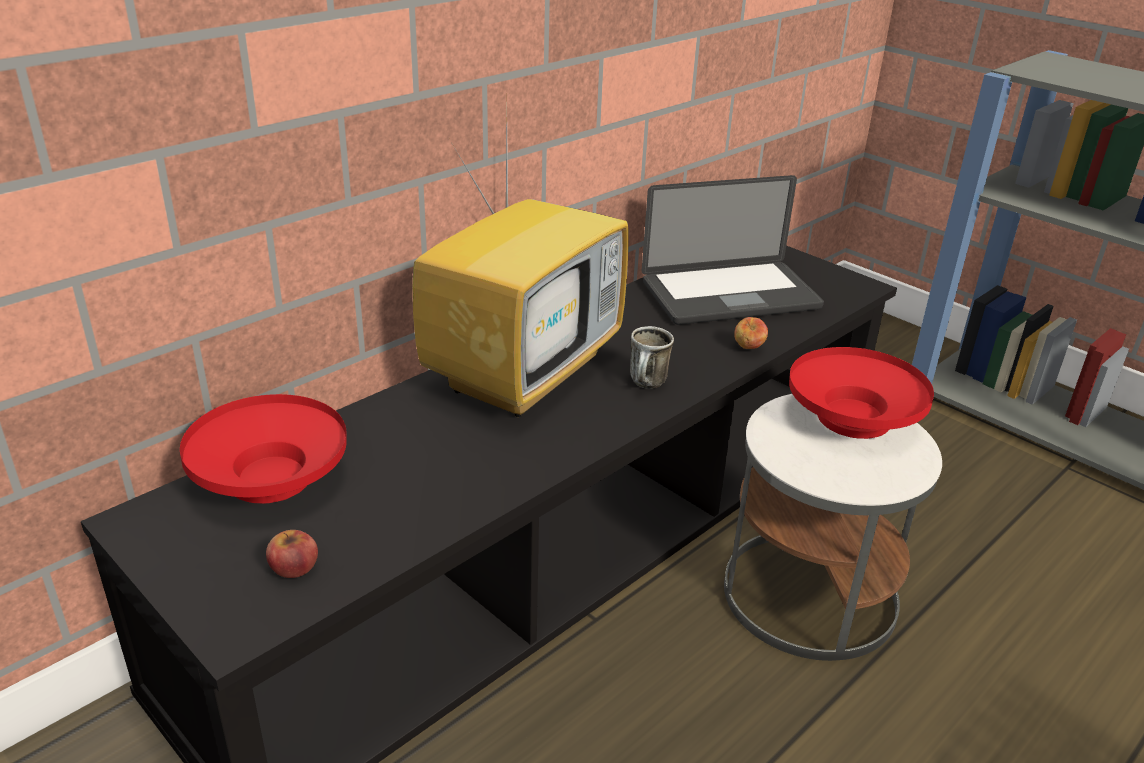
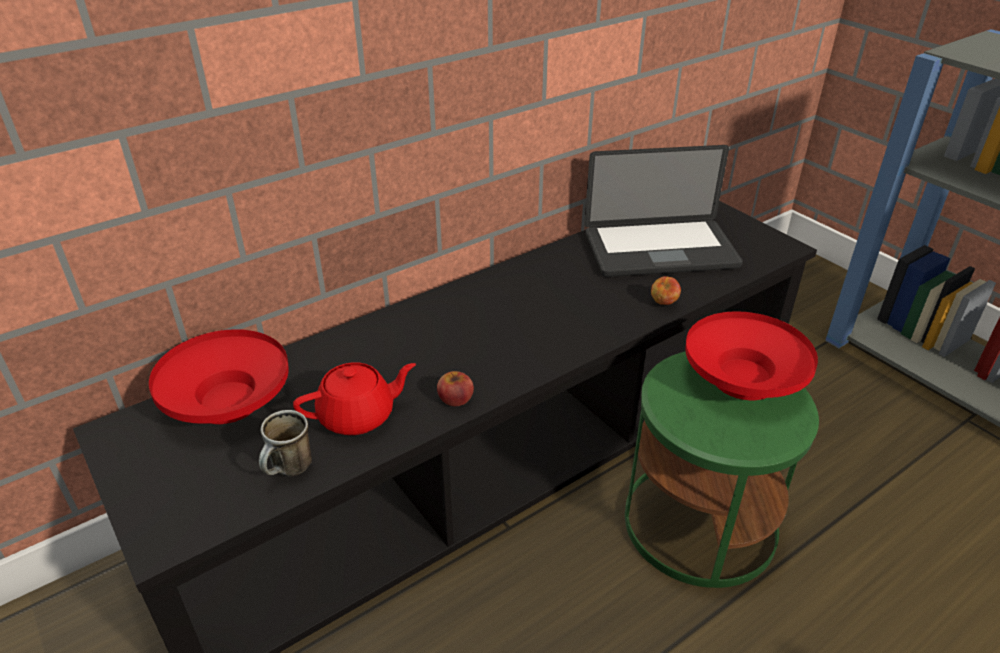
camera: 10 degrees right, 5 degrees up
(294, 567) = (224, 485): apple -> apple (455, 398)
(434, 483) = (358, 416): none -> red teapot
(524, 371) = (461, 315): television -> none
(648, 385) = (564, 334): mug -> mug (290, 471)
(808, 595) = (698, 523): white side table -> green side table

